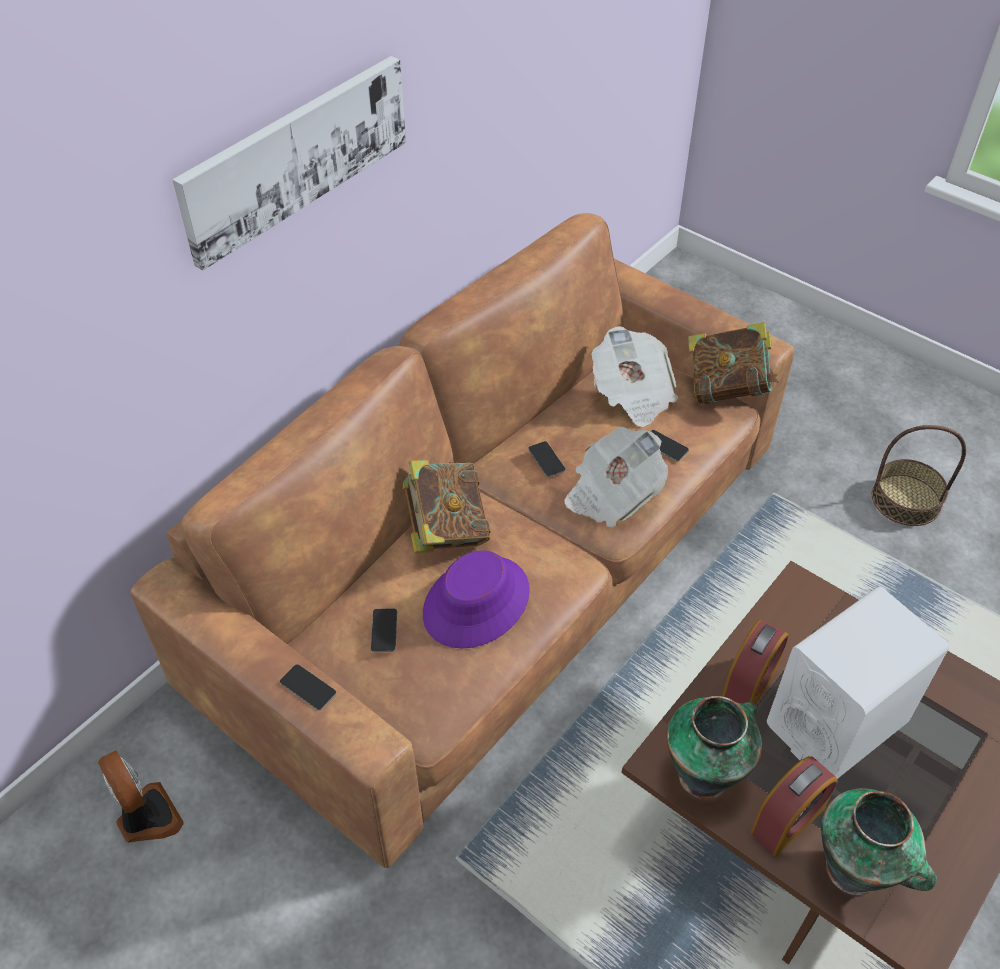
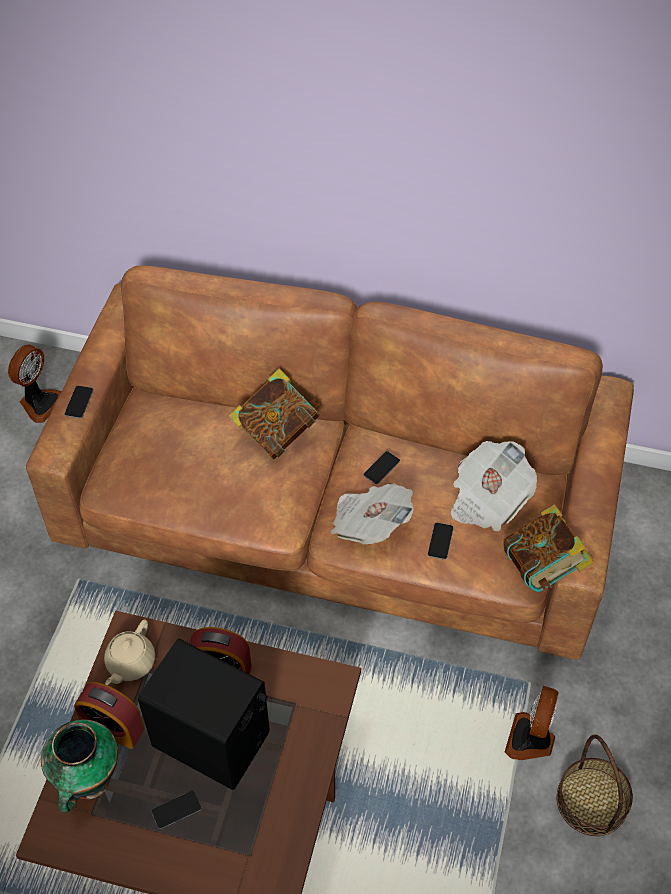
camera: 65 degrees right, 5 degrees up
(295, 157) = (318, 125): picture -> none
(384, 630) = (167, 433): phone -> phone (176, 810)
(476, 603) = (215, 475): purple hat -> none
(705, 774) = (130, 663): vase -> beige teapot
(832, 516) = (531, 740): none -> fan
(836, 723) = (212, 740): white speaker -> black speaker

